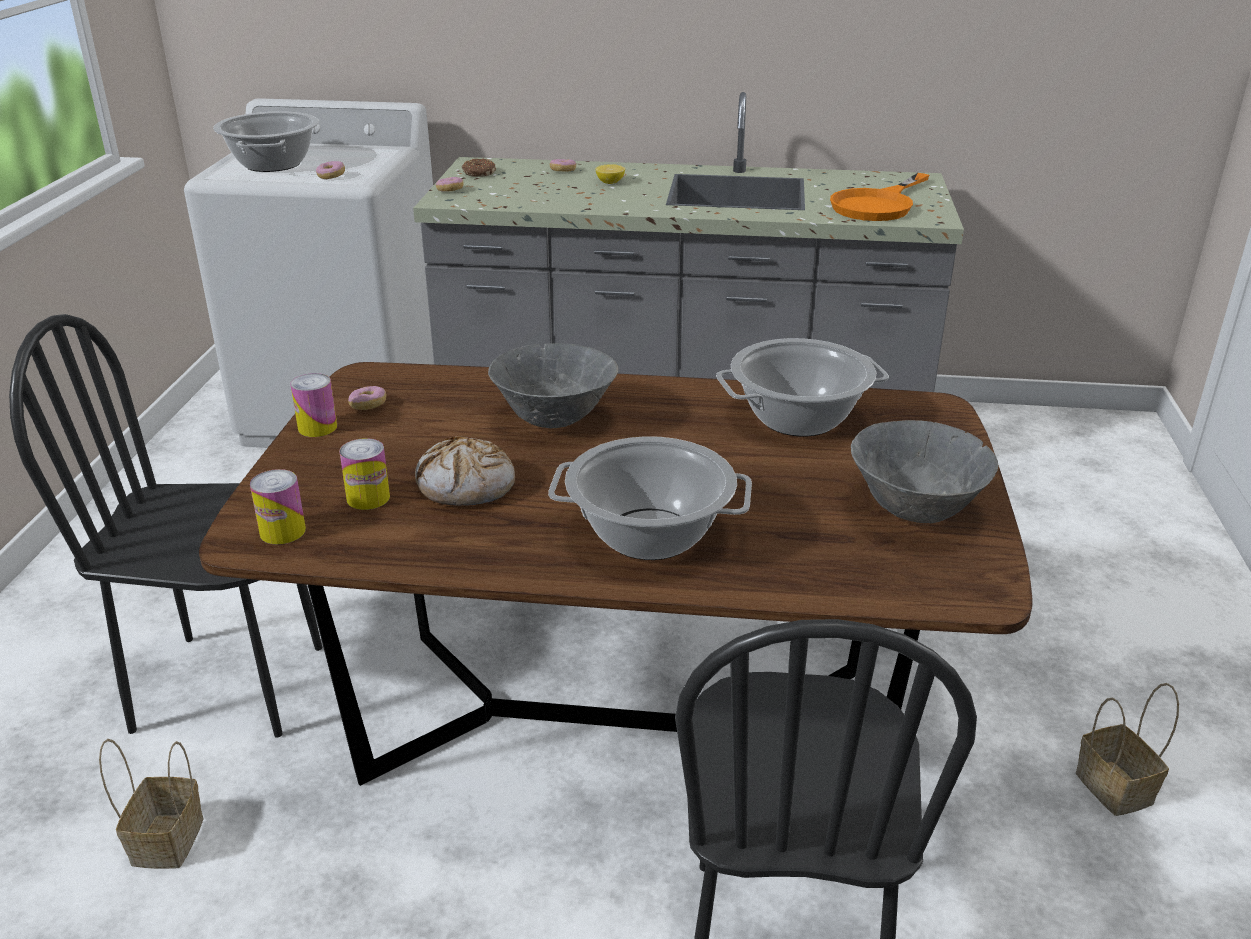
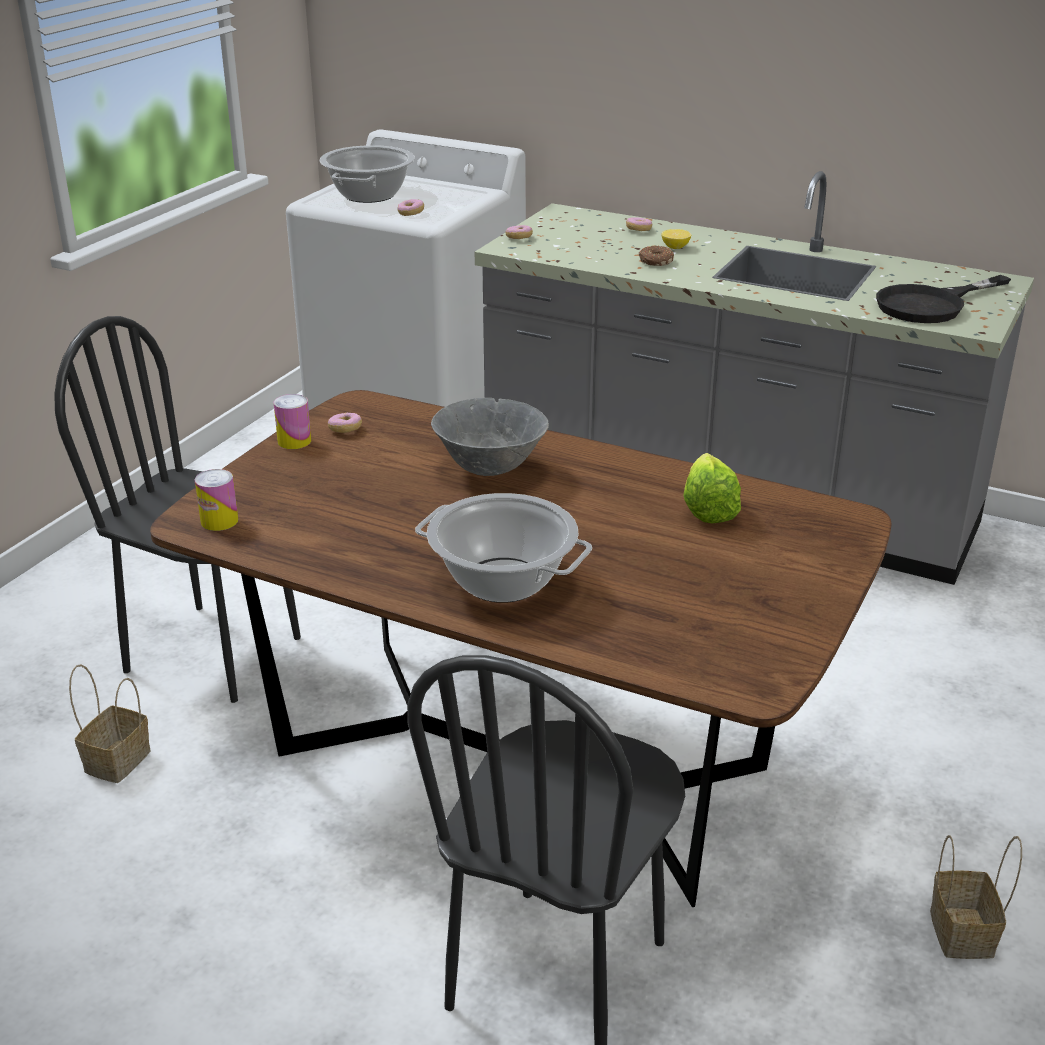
camera: 20 degrees right, 0 degrees up
(368, 498) = (298, 507): can -> none
(467, 485) = (381, 511): bread -> none
(479, 173) = (557, 223): donut -> donut (655, 262)
(798, 419) = (709, 506): cooking pot -> lettuce
(878, 205) = (931, 305): orange frying pan -> black frying pan
(914, 512) = (751, 608): grey bowl -> none

